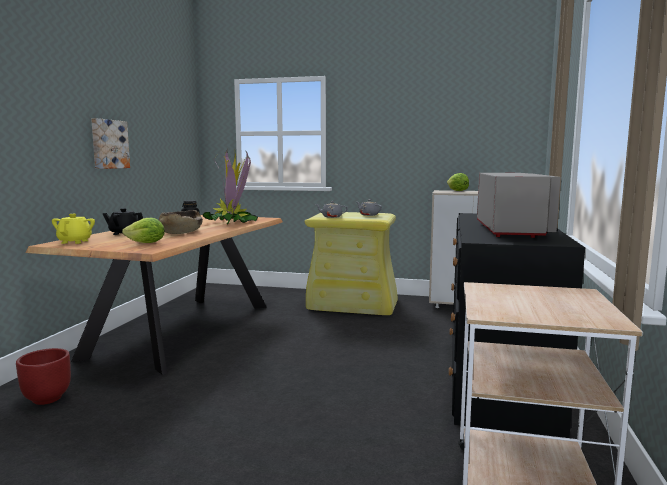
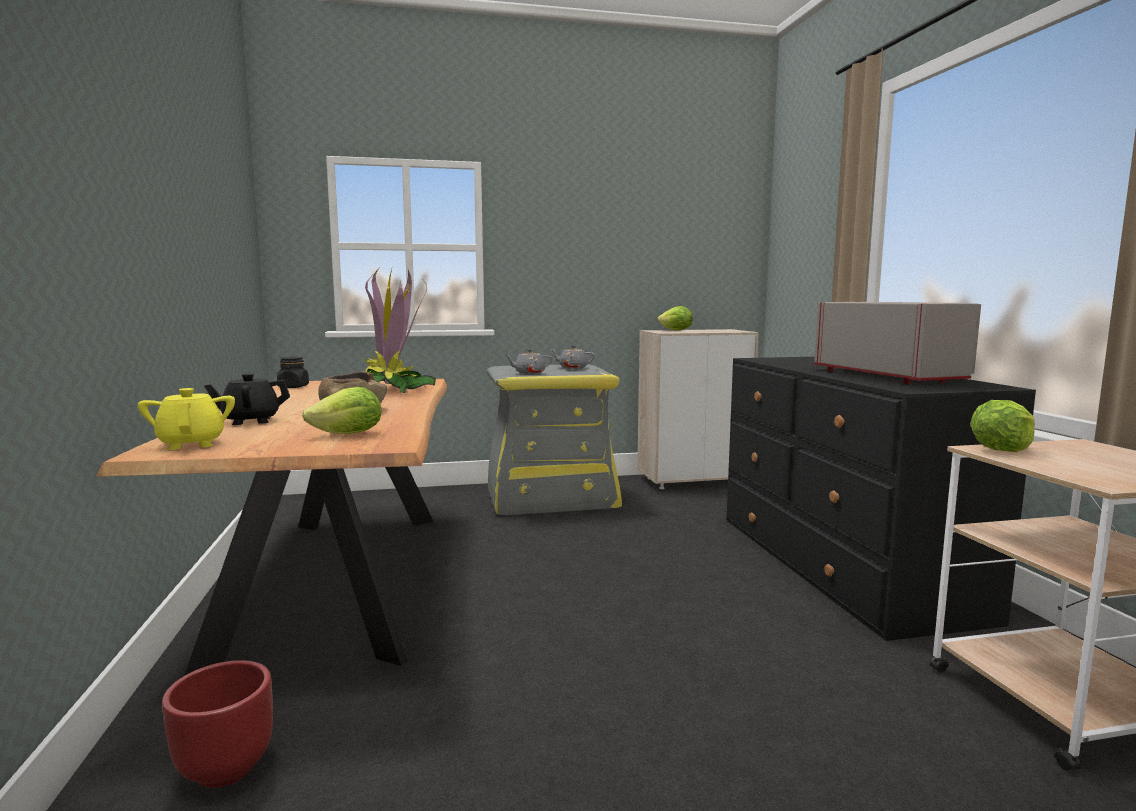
camera: 25 degrees left, 0 degrees up
(109, 144) = (177, 254): picture -> none
(353, 305) = (553, 499): yellow nightstand -> grey nightstand
(493, 288) = (1001, 450): none -> lettuce

